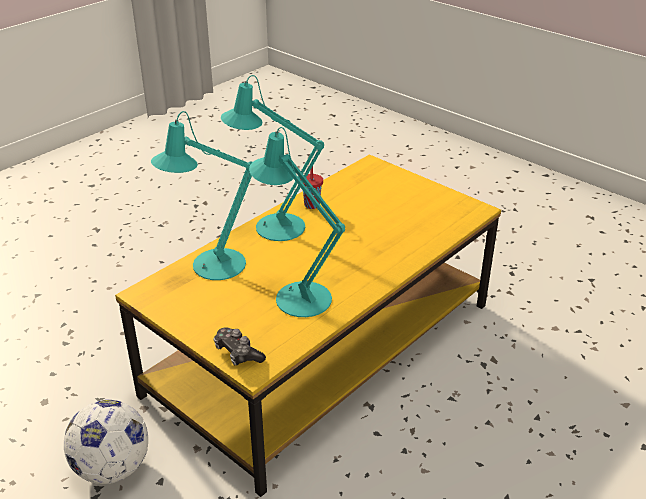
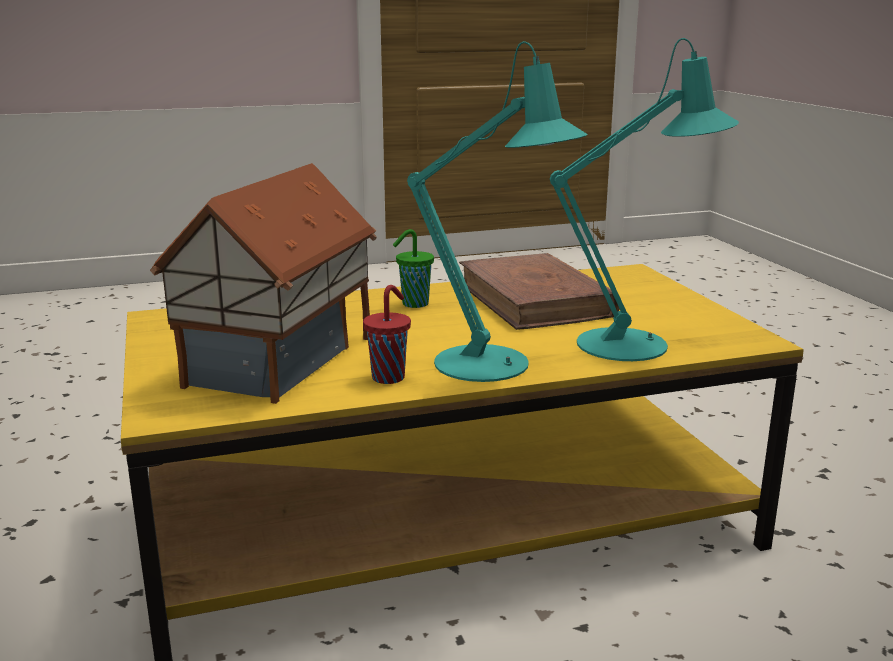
camera: 150 degrees left, 15 degrees down
(113, 468) = (804, 486): football -> none
(238, 353) = (643, 281): game controller -> none
(297, 295) = (535, 300): turquoise table lamp -> brown book
(365, 265) = (413, 304): none -> green cup
(368, 200) = (283, 361): none -> toy house

